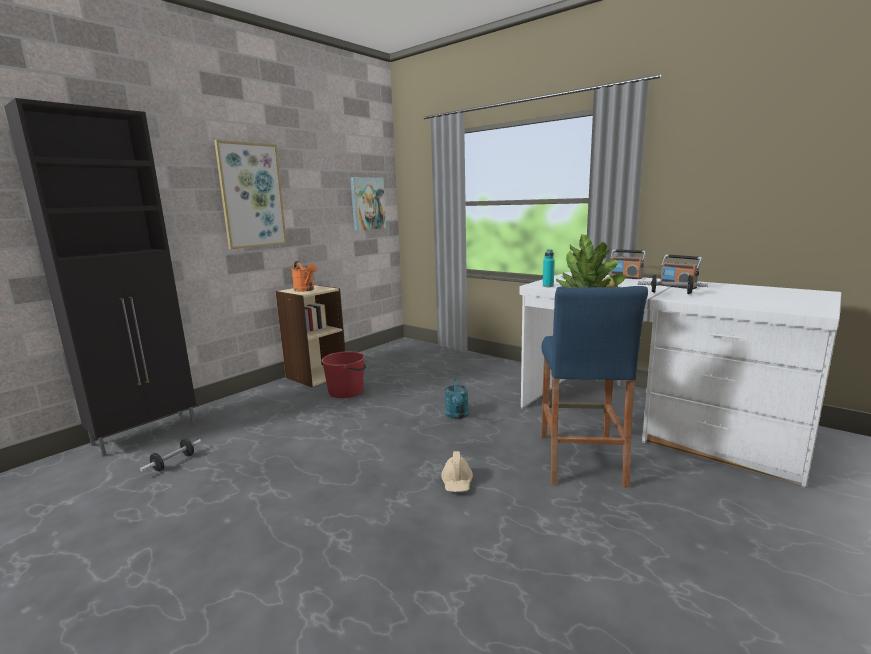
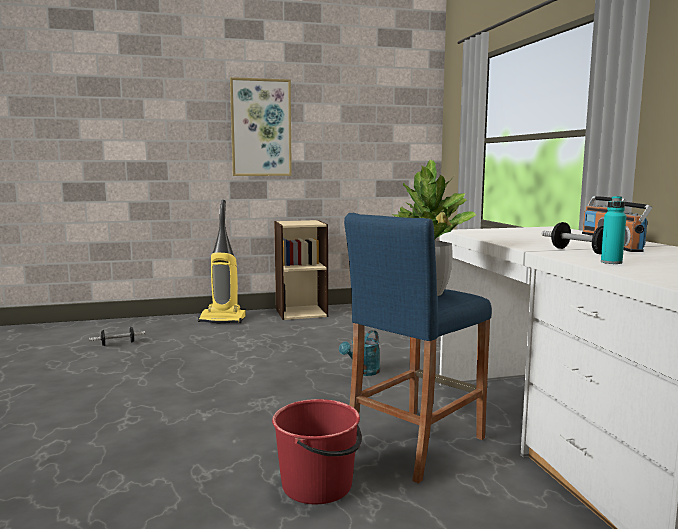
camera: 35 degrees right, 5 degrees down
(147, 433) = (132, 322): black cabinet -> none
(251, 402) = (223, 319): none -> vacuum cleaner
(305, 290) = (297, 222): orange watering can -> none
(346, 391) = (303, 329): red bucket -> red bucket (318, 485)
(367, 203) = (398, 140): picture -> none
(457, 482) = (268, 418): beige hard hat -> none
(548, 286) = (467, 232): turquoise bottle -> turquoise bottle (611, 262)

